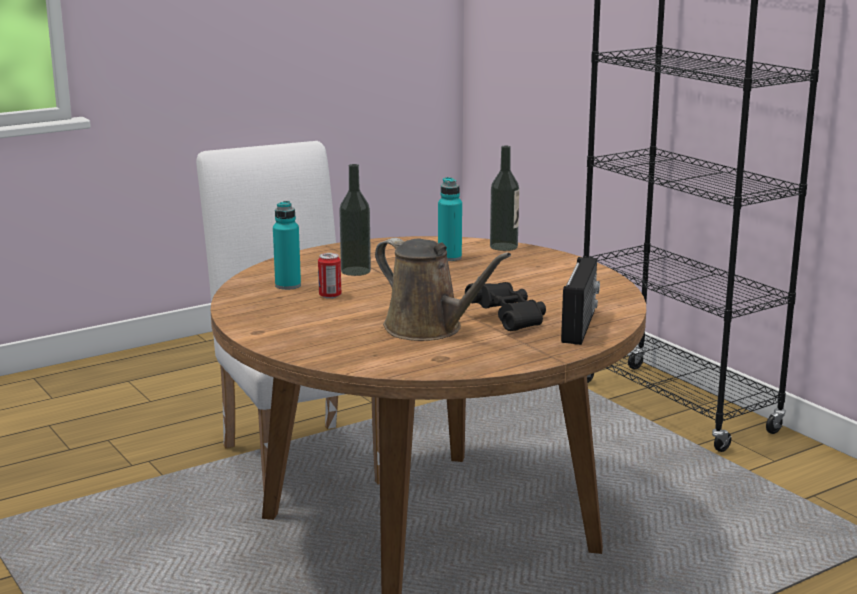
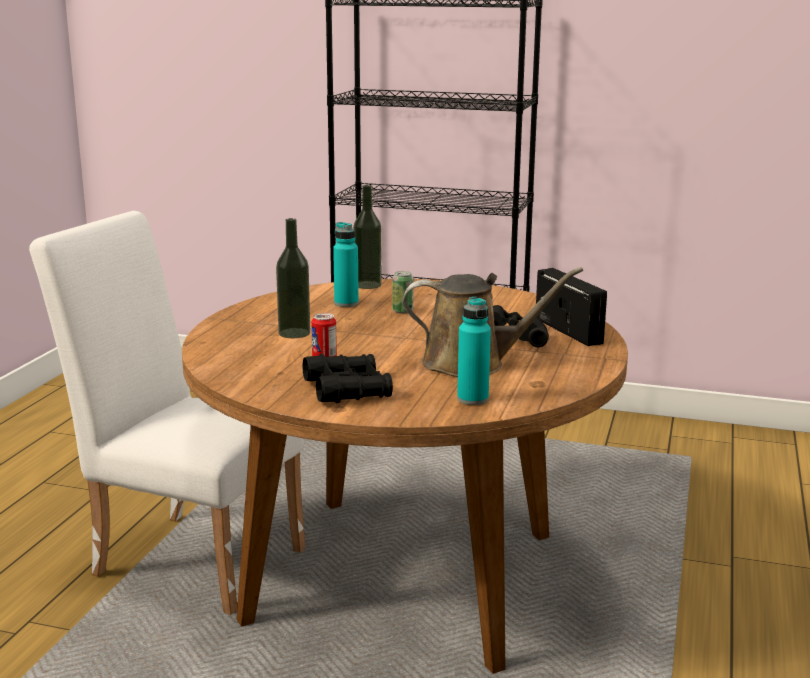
camera: 40 degrees left, 0 degrees up
(288, 285) = (263, 361): turquoise bottle -> turquoise bottle (472, 399)
(294, 321) = (347, 389): none -> black binoculars
(478, 274) = (402, 311): none -> can

